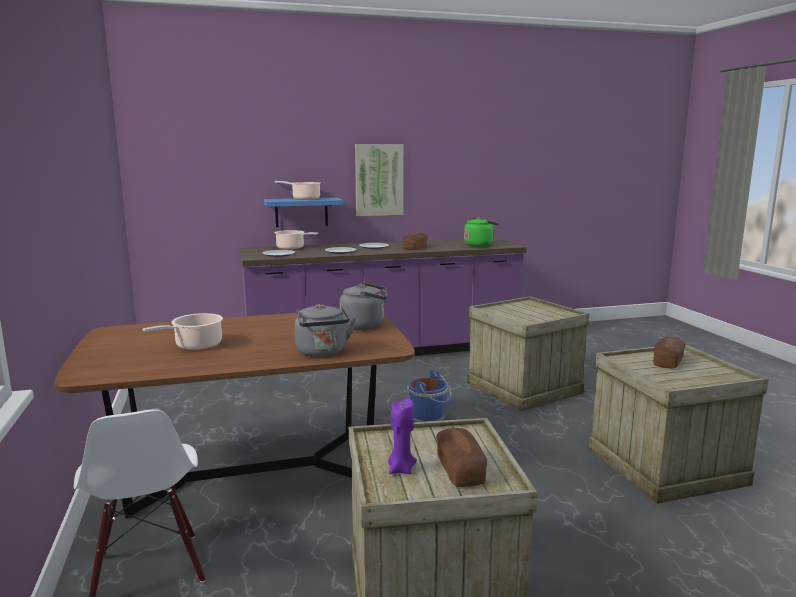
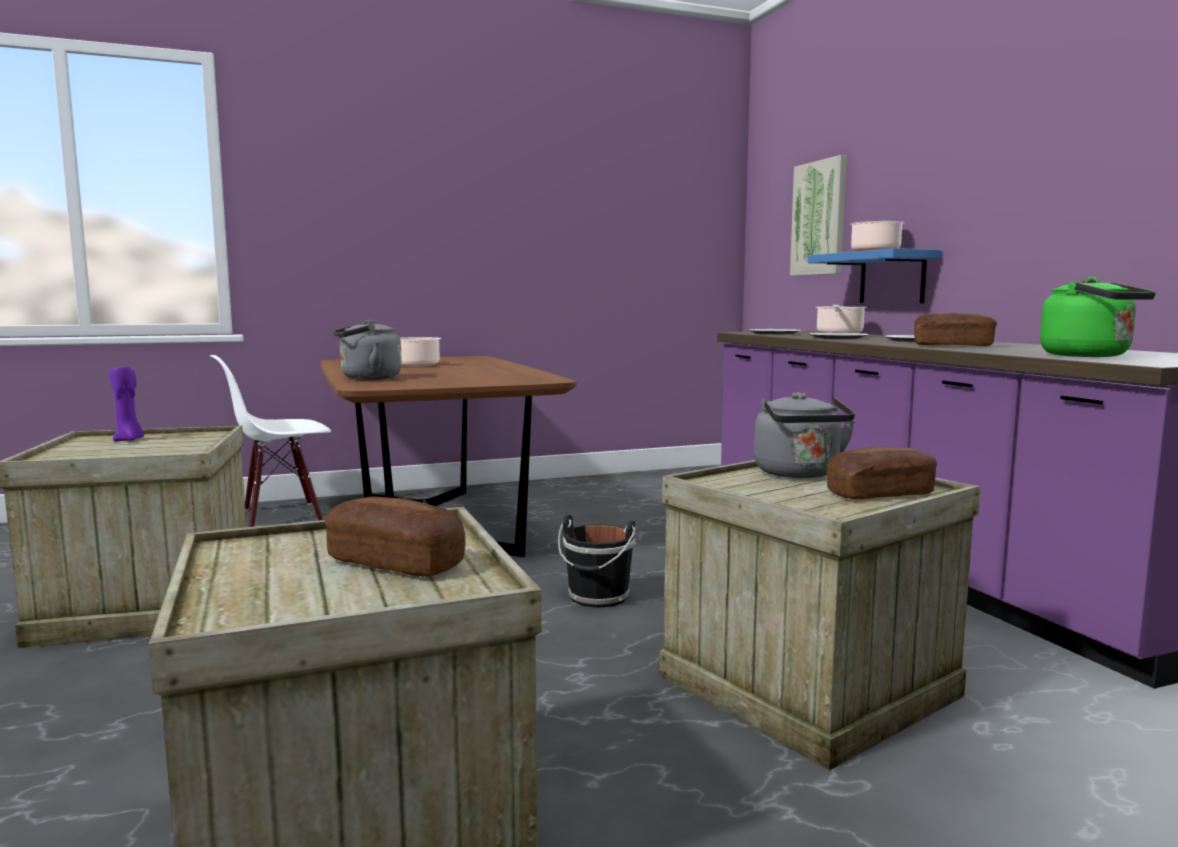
camera: 85 degrees right, 5 degrees down
(365, 325) = (479, 381): grey kettle -> grey kettle (799, 474)
(379, 180) = (1013, 209): picture -> picture (819, 218)
(429, 418) = (598, 598): blue bucket -> black bucket
(460, 469) = (98, 451): bread -> bread (880, 494)

